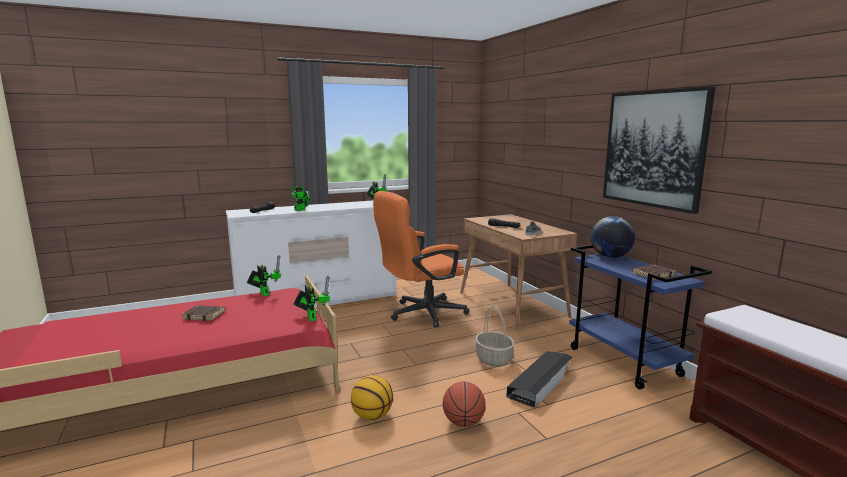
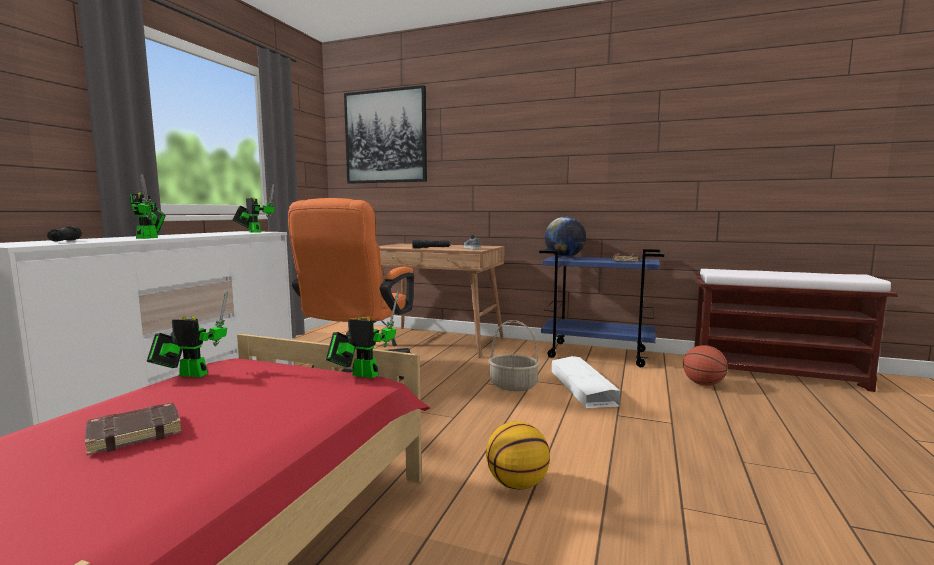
camera: 45 degrees left, 5 degrees down
(463, 422) = (601, 443): basketball -> basketball (703, 384)
(541, 382) = (582, 387): black storage box -> white storage box
(653, 149) = (590, 150): picture -> picture (385, 137)

